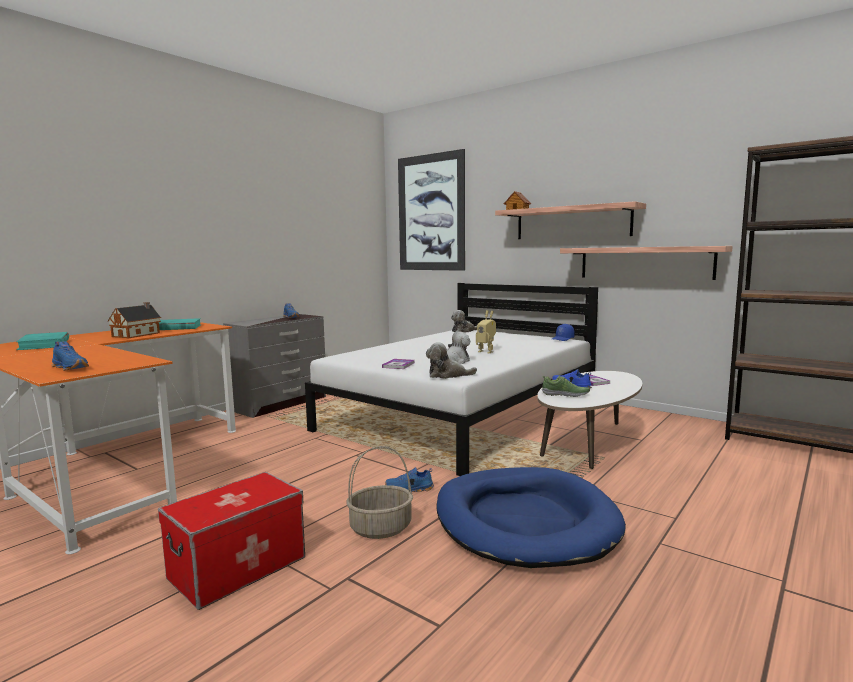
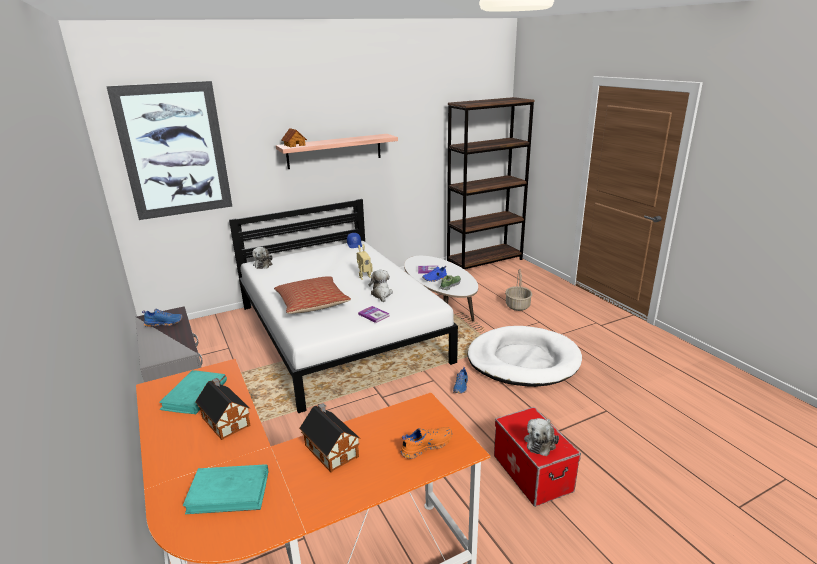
camera: 65 degrees left, 15 degrees up
(71, 368) = (426, 446): blue shoe -> orange shoe
(84, 352) = (330, 449): none -> toy house
(380, 528) = (508, 409): basket -> basket (518, 306)
(401, 350) = (312, 303): none -> pillow
(447, 375) = (423, 305): plush toy -> plush toy (540, 442)
(524, 521) = (523, 360): blue dog bed -> white dog bed
(645, 262) = (389, 175): shelf -> none

